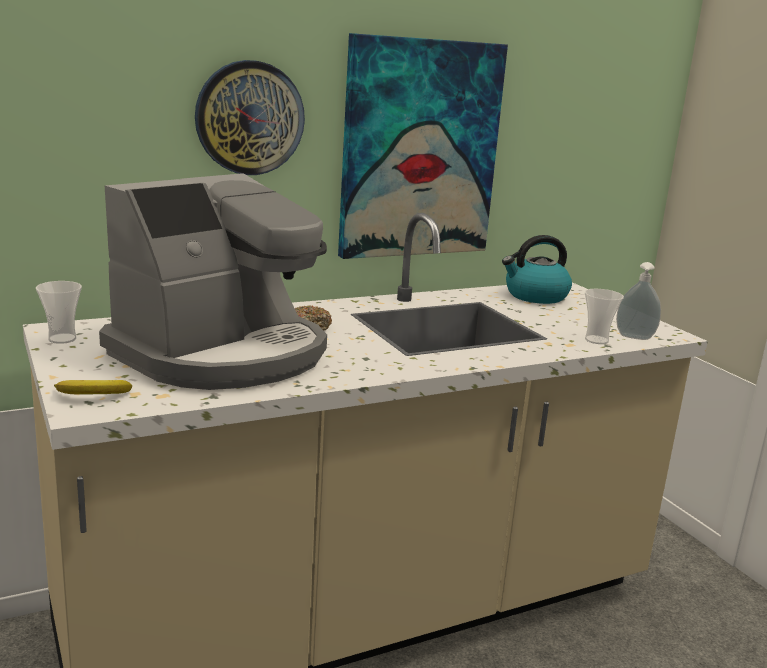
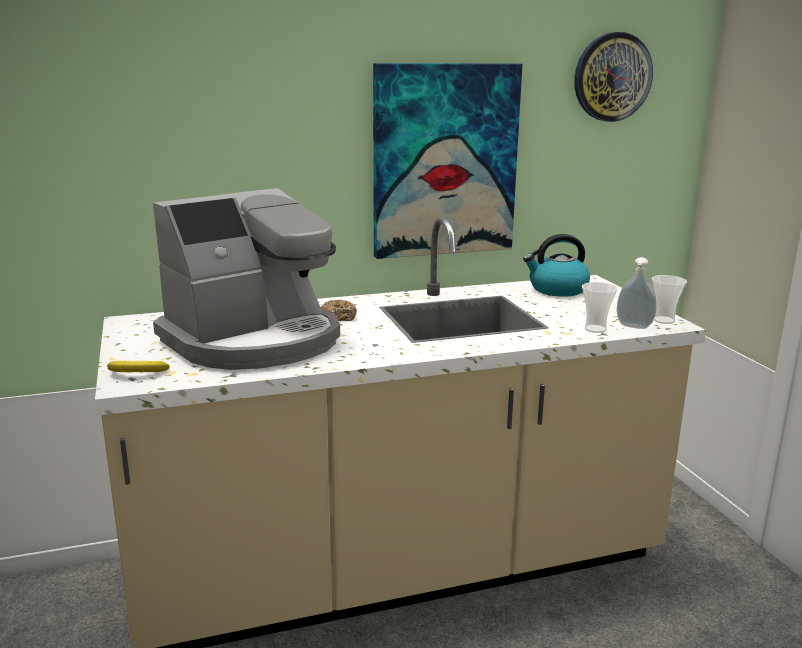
camera: 10 degrees right, 0 degrees up
(62, 339) = (130, 328): cup -> cup (664, 320)
(249, 118) = (288, 140): wall clock -> wall clock (612, 77)

